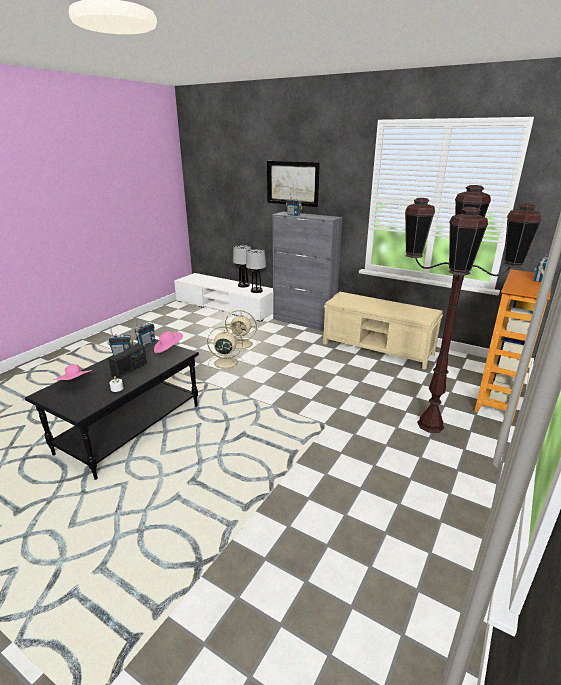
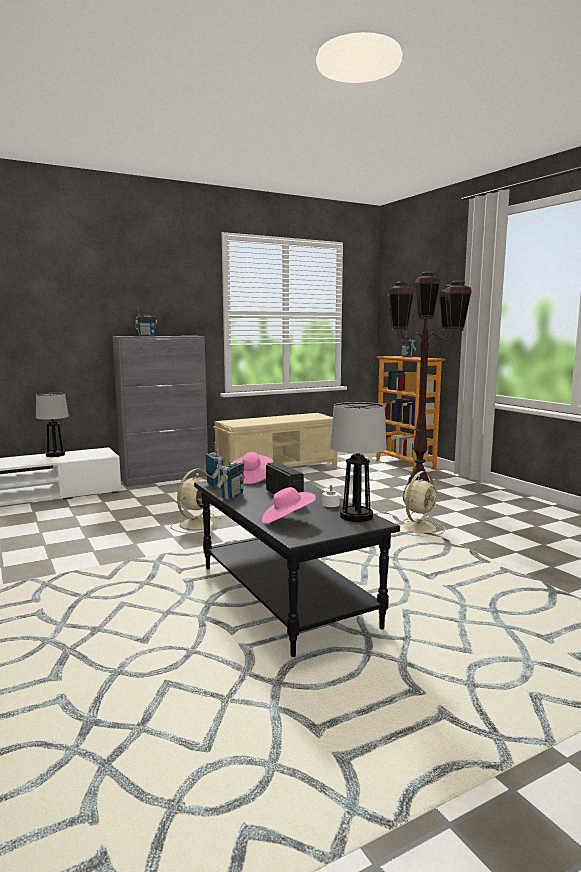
camera: 60 degrees left, 15 degrees down
(242, 344) = (163, 510): beige fan -> beige fan (419, 527)
(256, 291) = (91, 454): table lamp -> table lamp (356, 516)
(292, 183) = (122, 299): picture -> none

